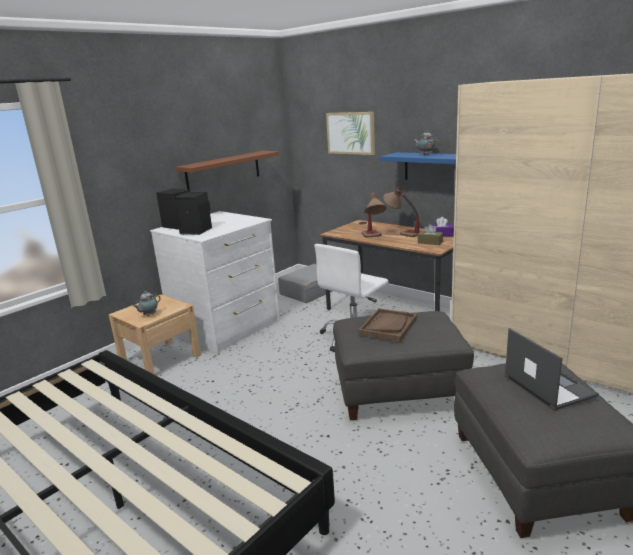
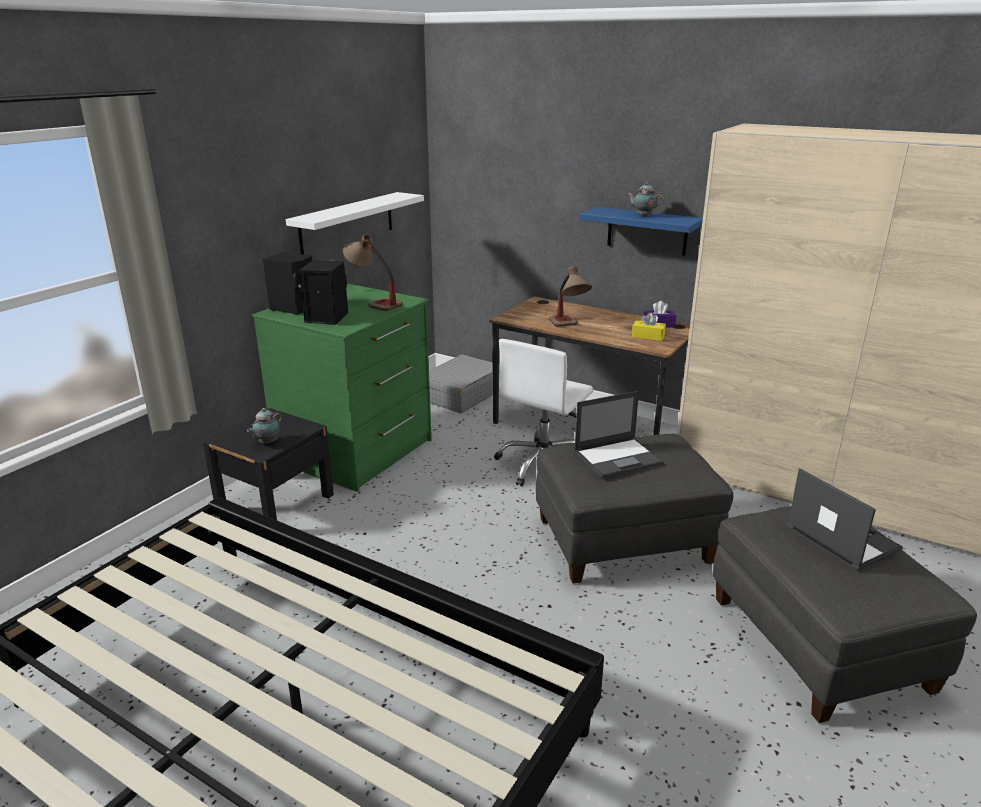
camera: 10 degrees left, 5 degrees up
(160, 360) = (275, 503): beige nightstand -> black nightstand
(223, 171) = (347, 223): brown shelf -> white shelf
(226, 327) = (356, 451): white dresser -> green dresser
(351, 133) = (529, 174): picture -> none
(388, 326) = (618, 457): brown tray -> laptop
(402, 232) = (603, 319): table lamp -> table lamp (373, 303)
(430, 242) = (648, 336): brown tissue box -> yellow tissue box

